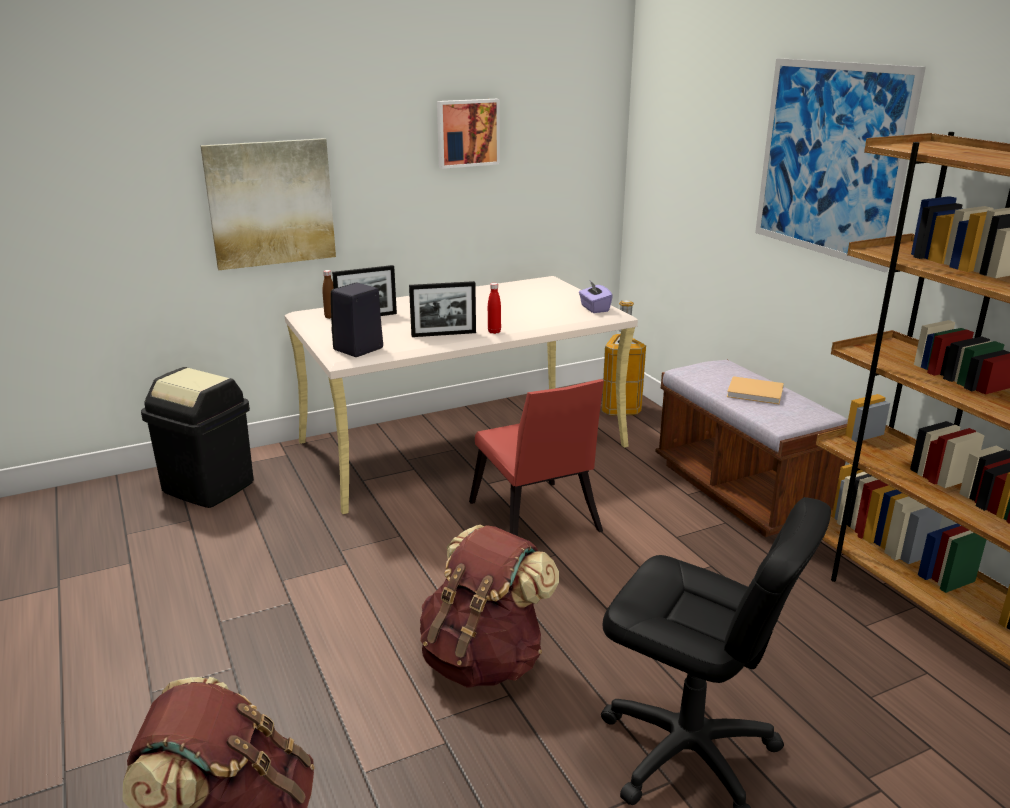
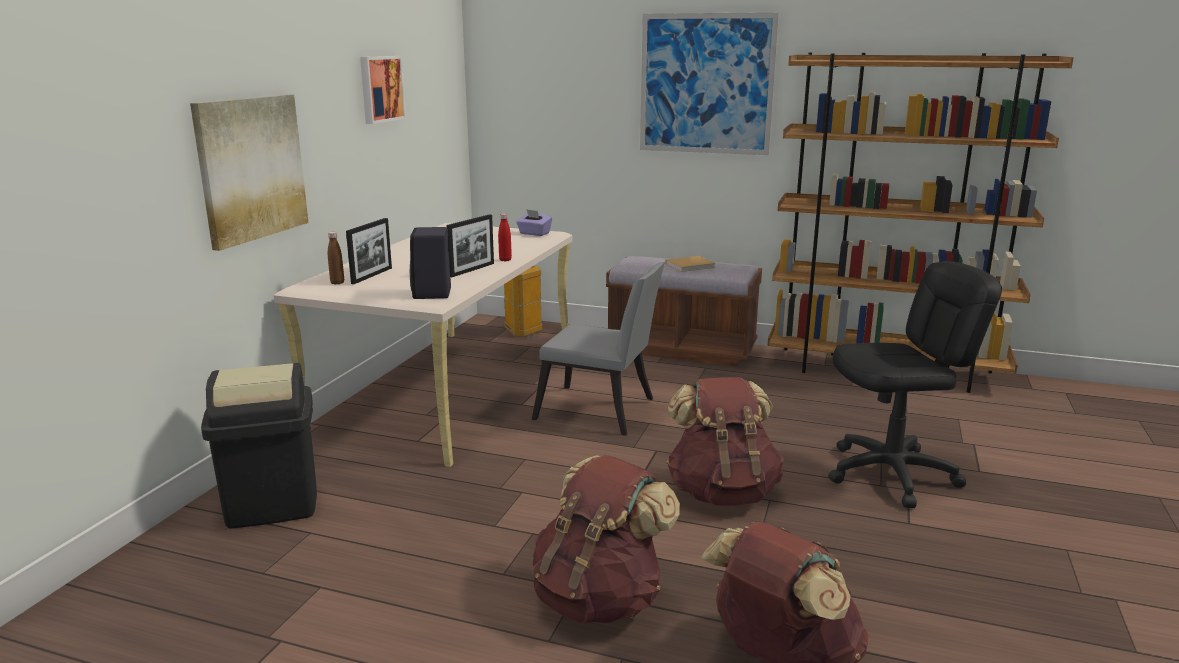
camera: 45 degrees left, 5 degrees down
(231, 685) = (599, 599): none -> brown backpack
(536, 522) = (601, 412): red chair -> grey chair

